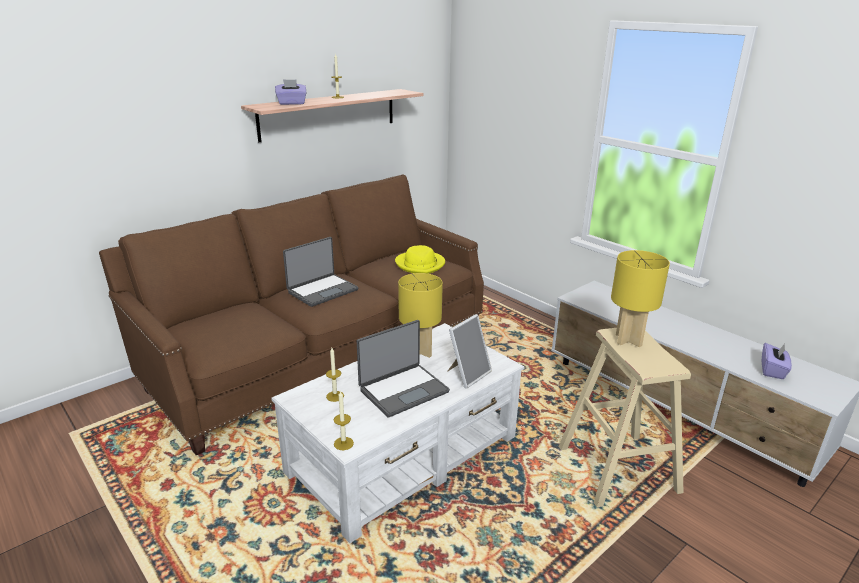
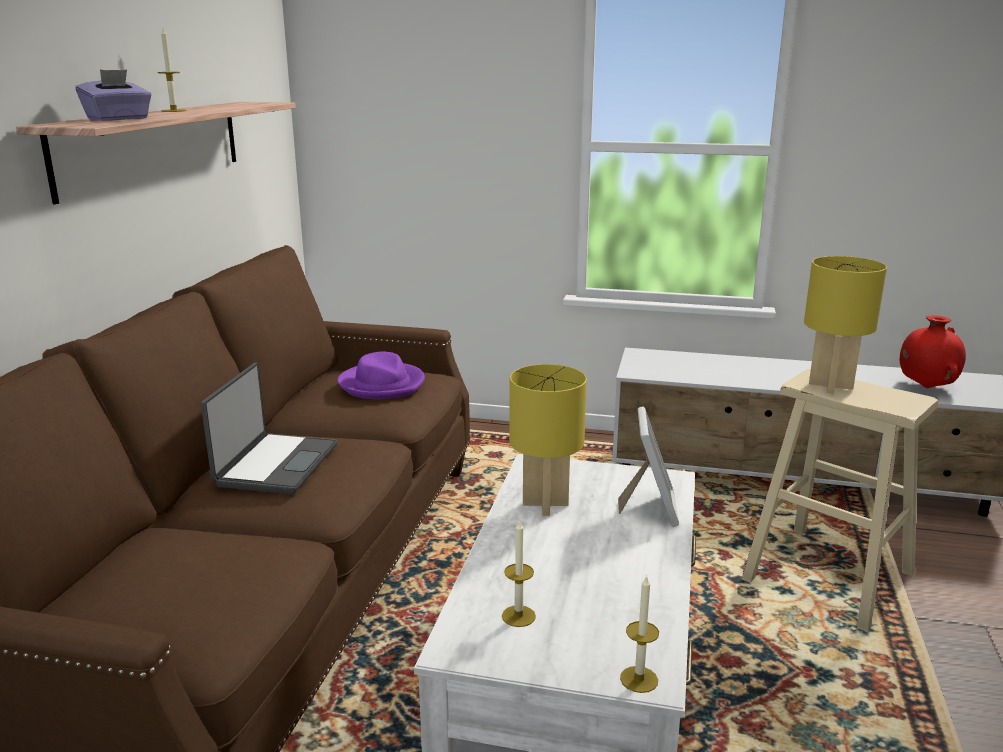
camera: 35 degrees left, 5 degrees down
(403, 390) = (602, 563): laptop -> none
(420, 264) = (382, 384): yellow hat -> purple hat
(772, 370) = (925, 387): purple tissue box -> red vase

